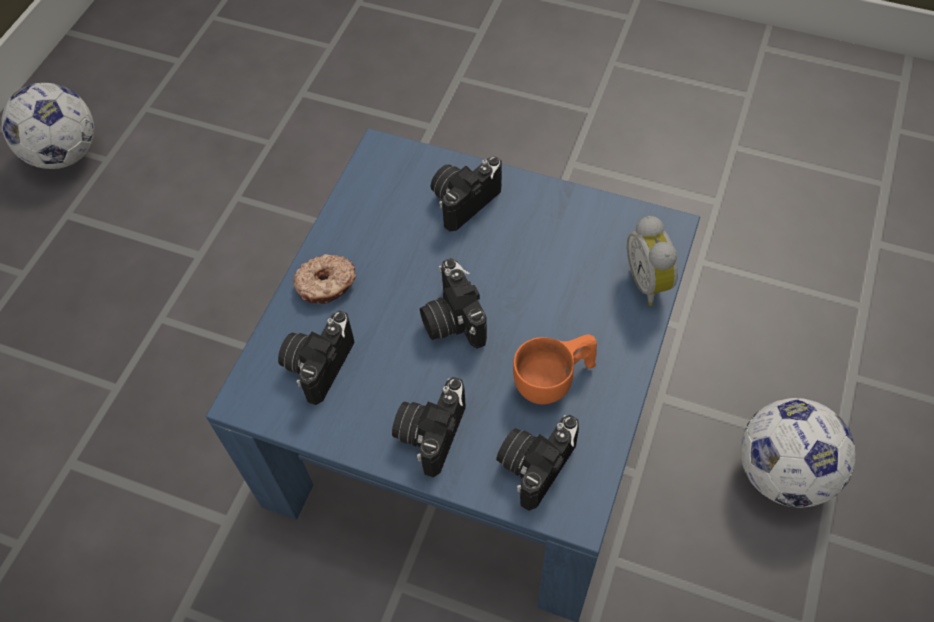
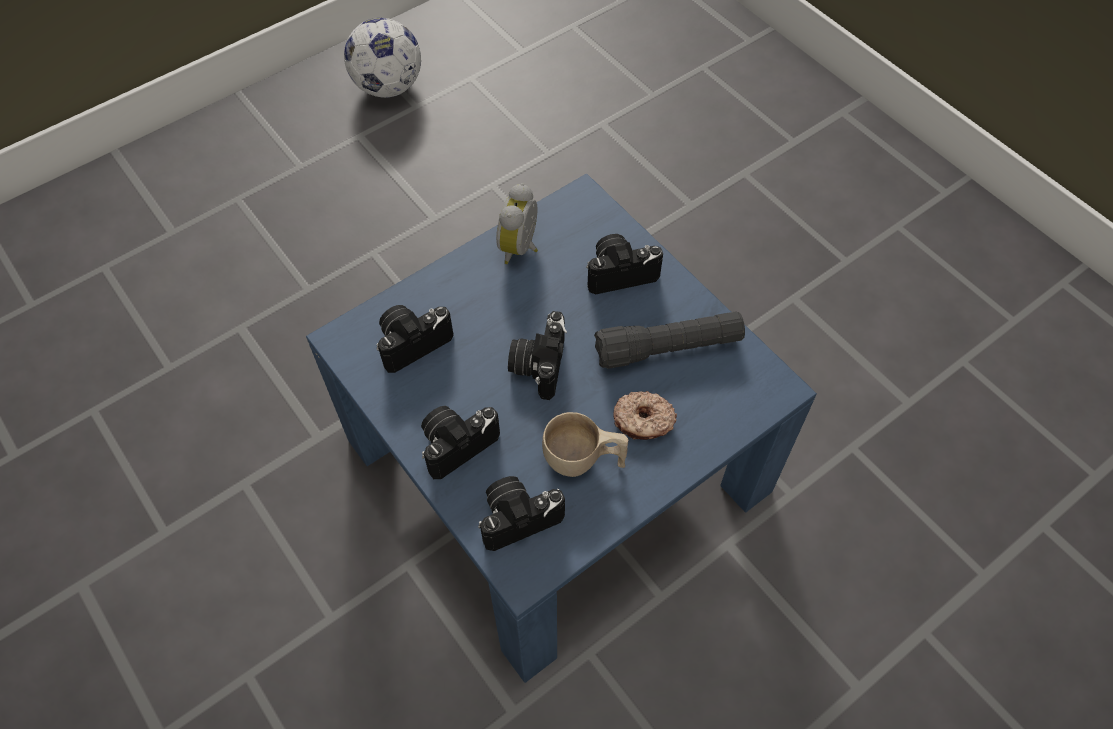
camera: 30 degrees right, 0 degrees up
(326, 285) = (462, 284): donut -> donut (643, 421)
(553, 244) = (668, 348): none -> black flashlight
(554, 381) = (584, 460): orange cup -> beige cup
(650, 282) = (727, 425): alarm clock -> alarm clock (522, 248)
(782, 472) = (793, 673): football -> none

